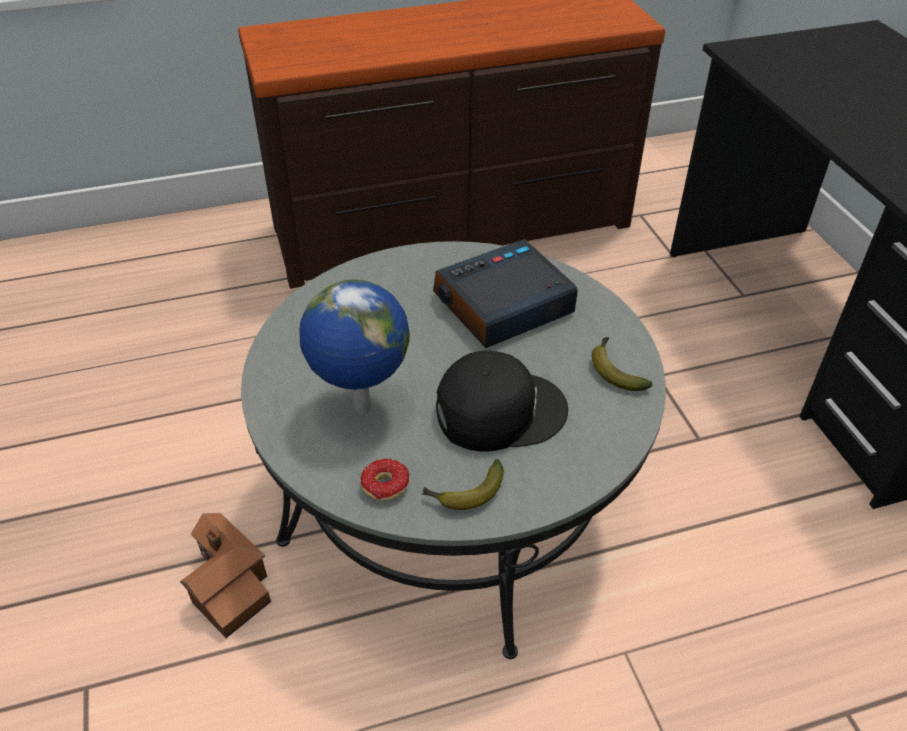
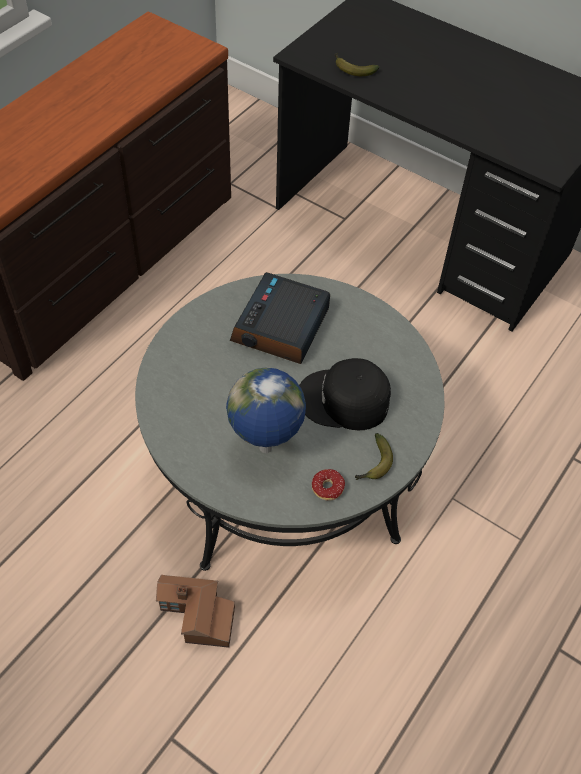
camera: 40 degrees left, 10 degrees up
(499, 410) = (344, 401): black cap -> black cap turned 120 degrees counterclockwise
(615, 370) = (383, 336): banana -> banana (352, 69)

